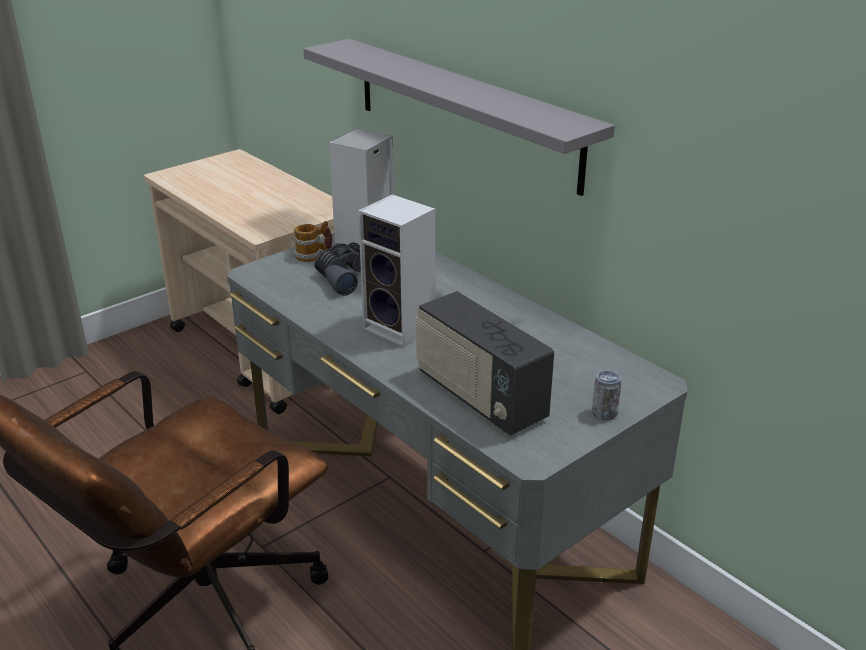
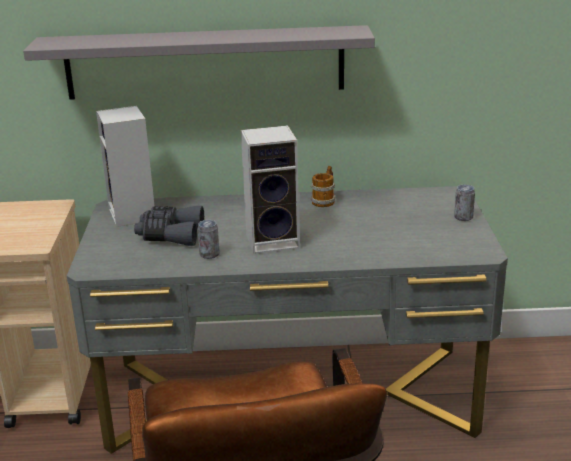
camera: 50 degrees left, 5 degrees down
(314, 255) = (111, 237): mug -> mug (325, 200)
(336, 310) = (209, 254): none -> can
(479, 397) = (396, 245): radio -> none

